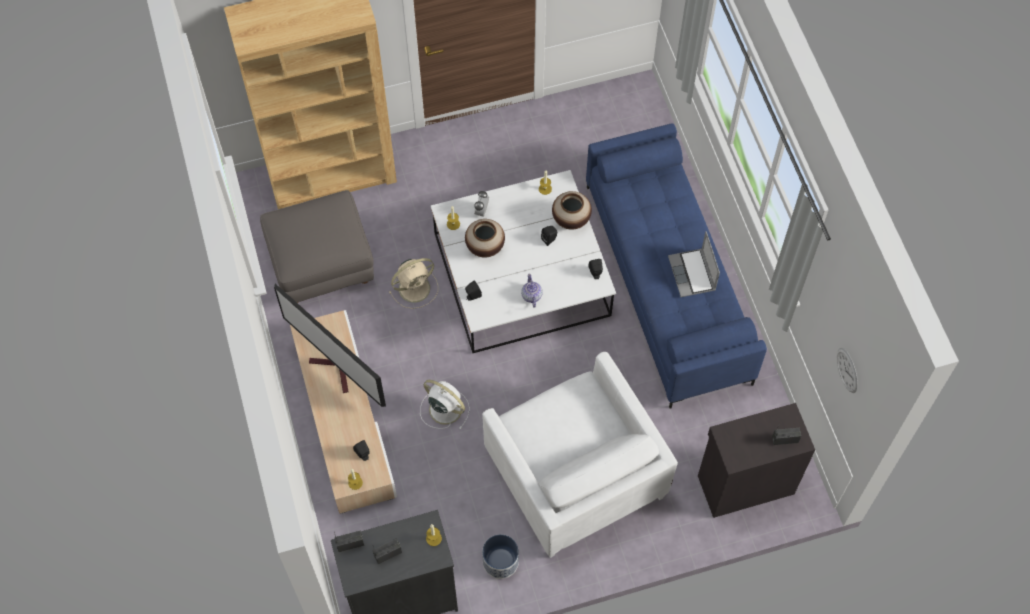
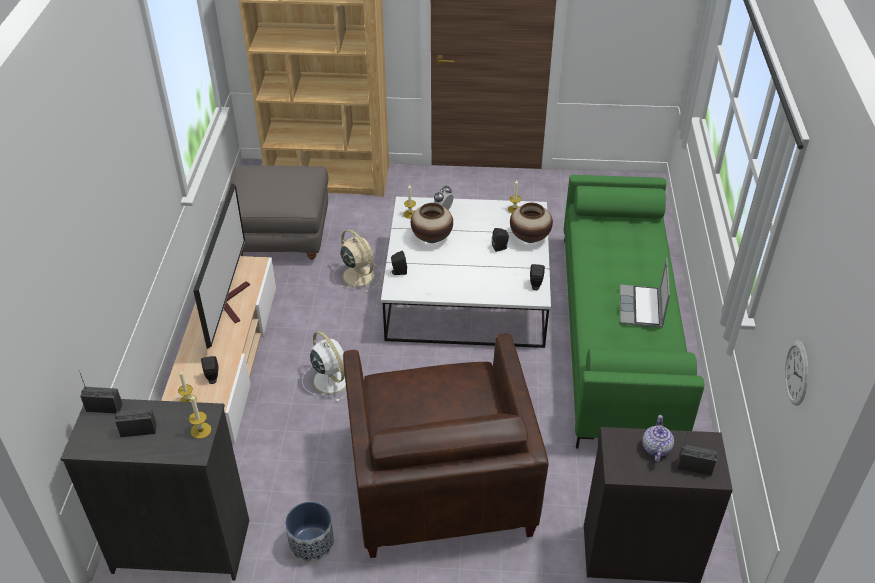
camera: 20 degrees right, 20 degrees down
(336, 370) = (231, 301): television -> television turned 150 degrees counterclockwise
(415, 287) = (357, 275): beige fan -> beige fan turned 120 degrees counterclockwise
(531, 296) = (459, 286): teapot -> teapot (655, 448)
(574, 474) = (438, 480): white armchair -> brown armchair
(668, 283) = (618, 336): blue sofa -> green sofa

